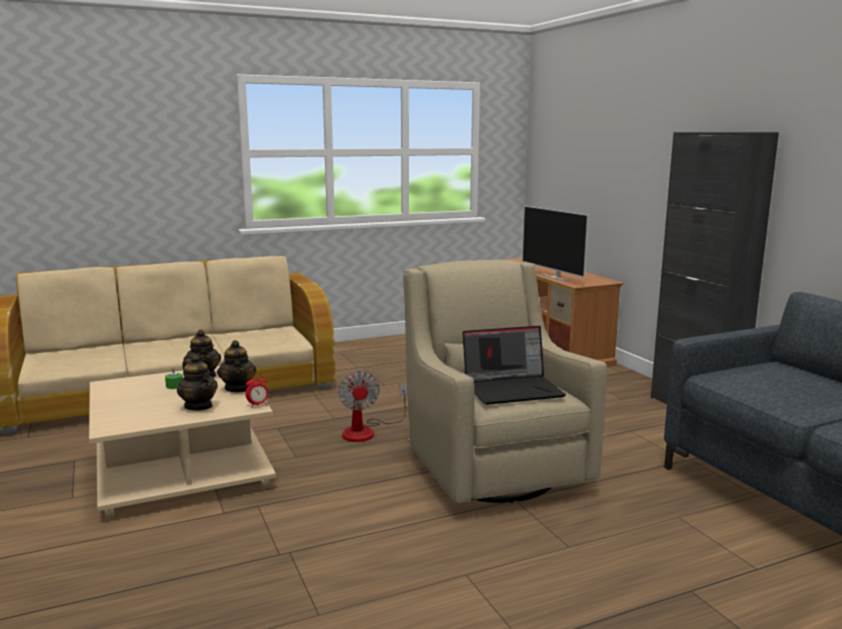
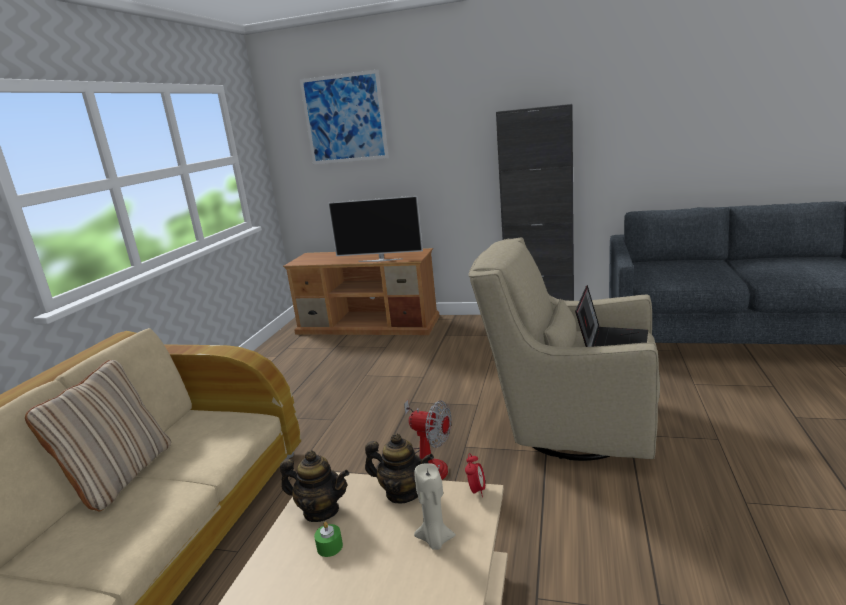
camera: 50 degrees left, 5 degrees up
(199, 406) = (435, 540): teapot -> beige candle
(211, 336) = (120, 476): none -> beige pillow
(581, 124) = (344, 118): none -> picture

